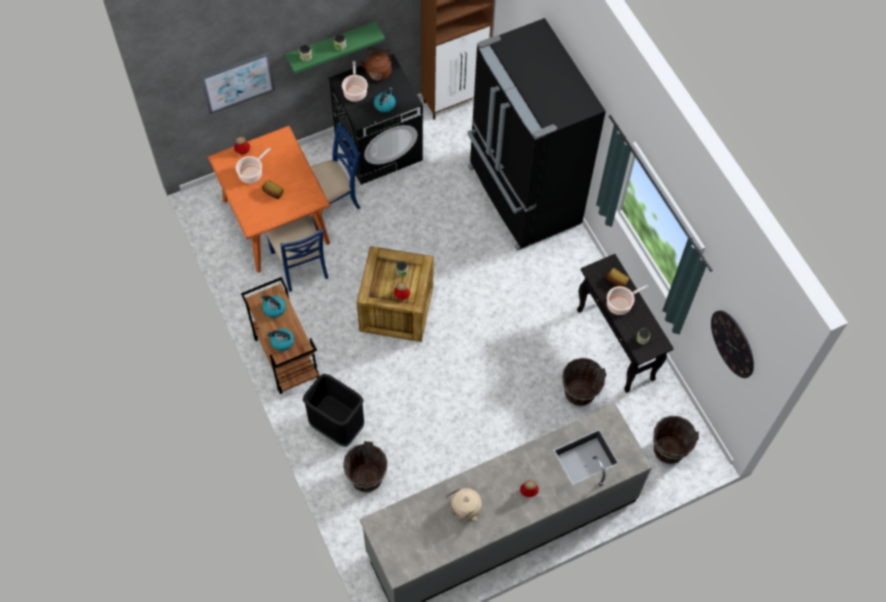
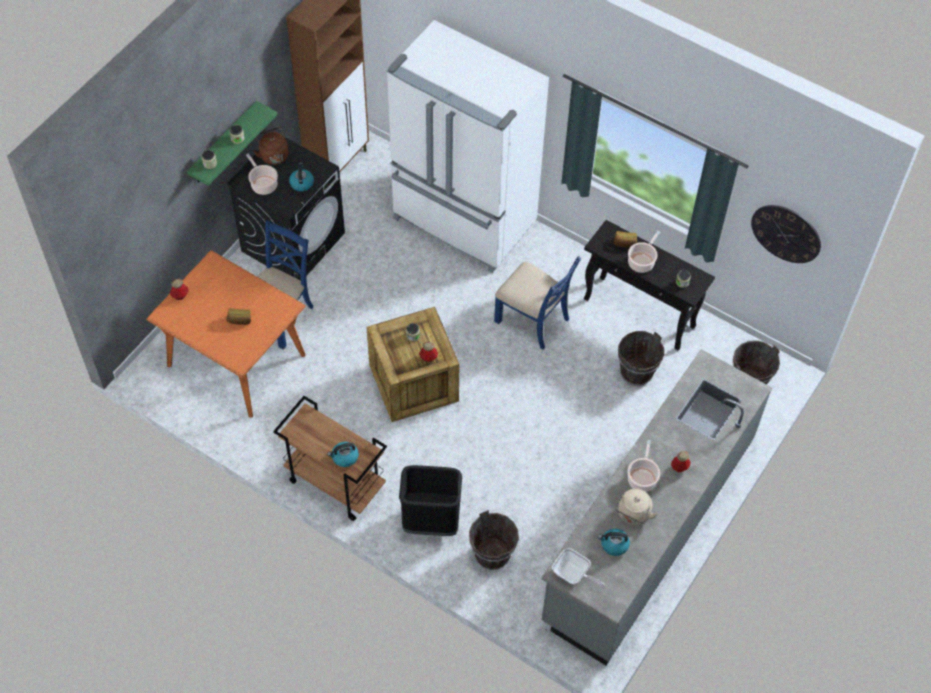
camera: 30 degrees left, 5 degrees down
(238, 82) = (150, 222): picture -> none
(251, 173) = (204, 312): cooking pot -> cooking pot (642, 478)
(273, 309) = (314, 430): kettle -> kettle (614, 545)
(300, 264) = (289, 388): blue chair -> blue chair (533, 320)
(384, 531) = (573, 575): none -> frying pan
(522, 196) = (463, 221): black fridge -> white fridge

